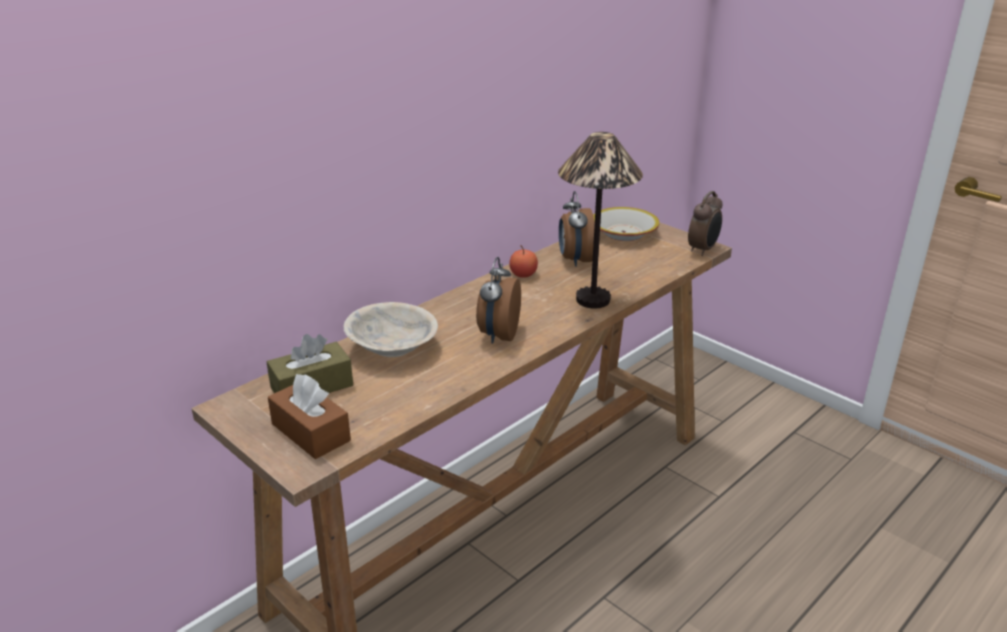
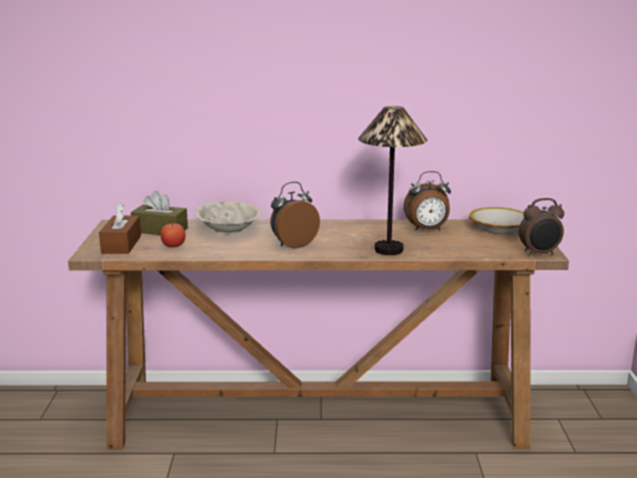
camera: 45 degrees right, 10 degrees down
(523, 274) = (375, 226): apple -> apple (173, 245)
(574, 260) = (427, 230): alarm clock -> alarm clock turned 135 degrees counterclockwise

